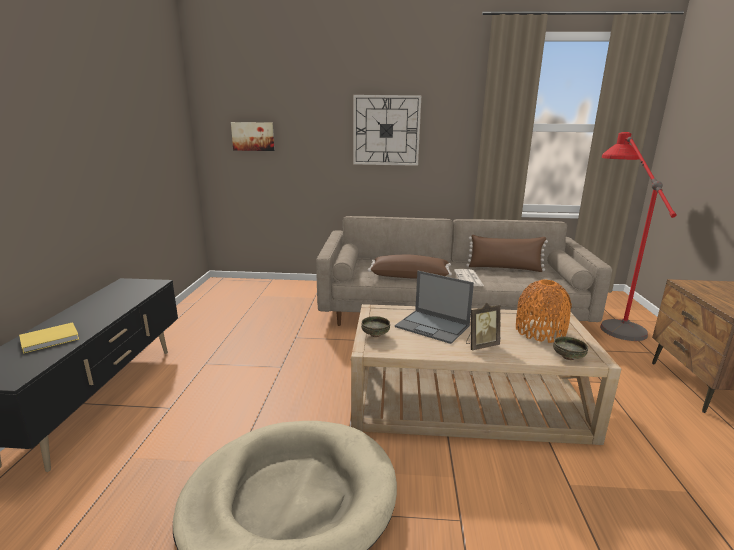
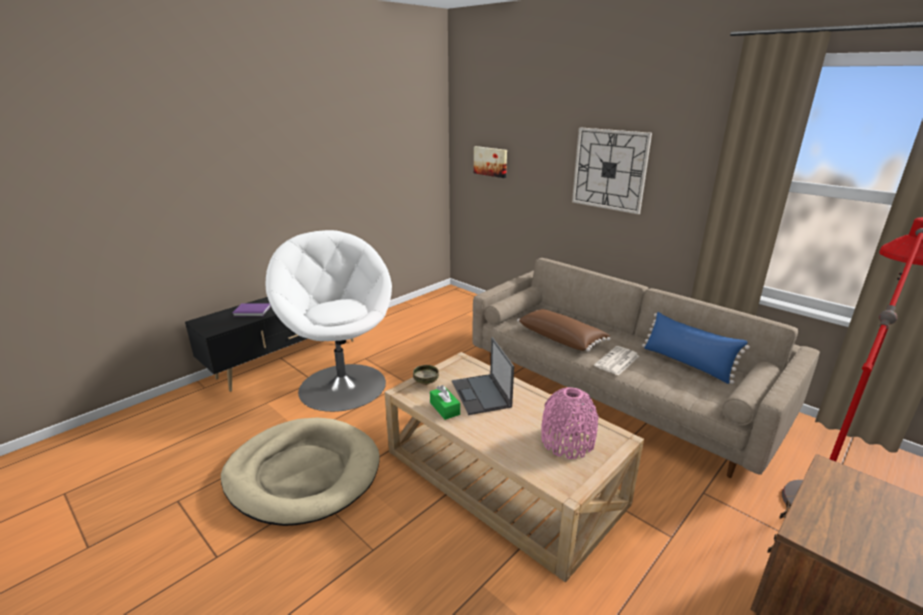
camera: 40 degrees right, 5 degrees up
(51, 339) = (253, 311): yellow book -> purple book
(214, 397) = (342, 385): none -> white armchair
(427, 346) = (444, 408): none -> green tissue box
(481, 345) = (489, 428): picture frame -> none
(504, 268) = (687, 363): brown pillow -> blue pillow
(540, 331) = (567, 441): orange vase -> pink vase
(567, 357) = (542, 474): bowl -> none

